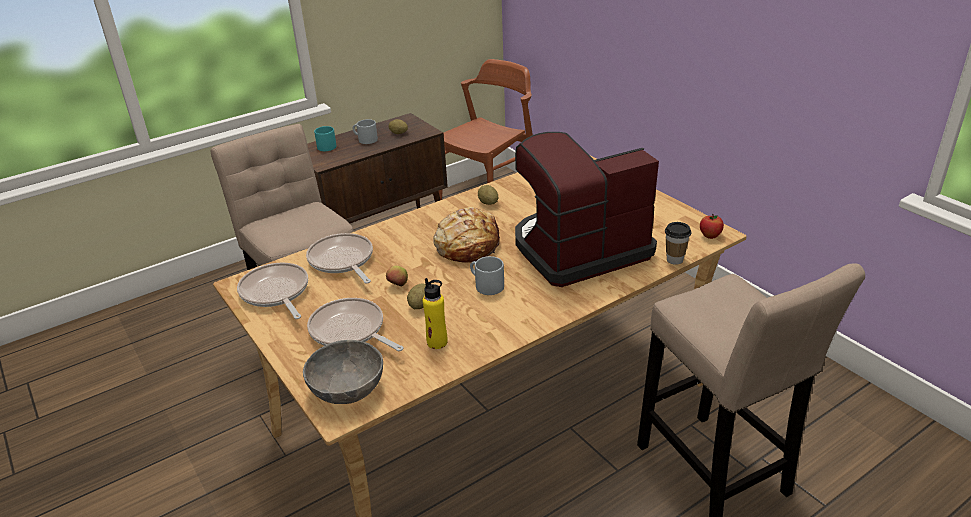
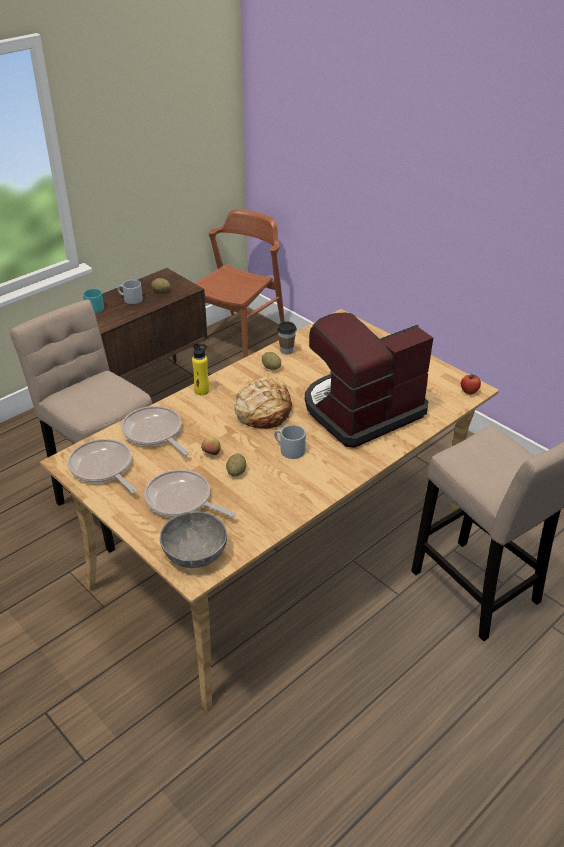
camera: 10 degrees left, 5 degrees up
(437, 342) = (260, 505): yellow bottle -> yellow bottle (202, 391)
(674, 260) = (443, 416): cup -> cup (286, 350)

